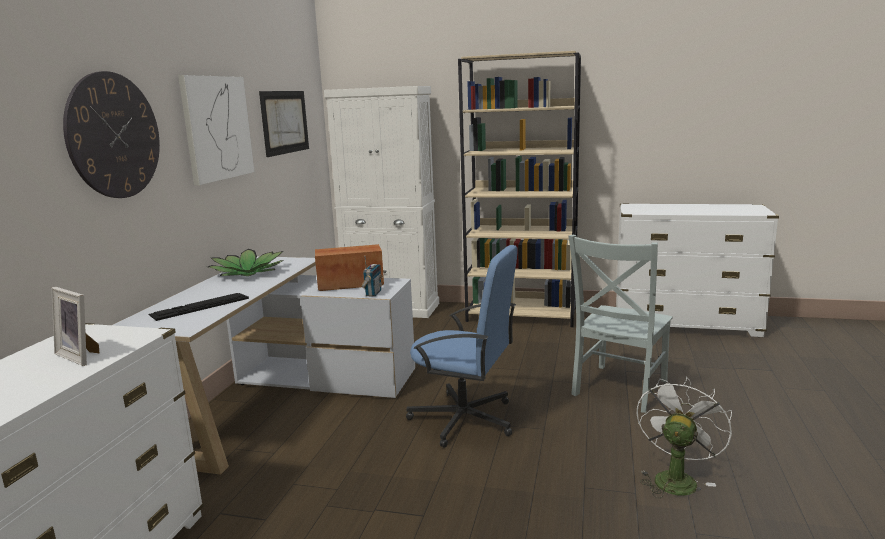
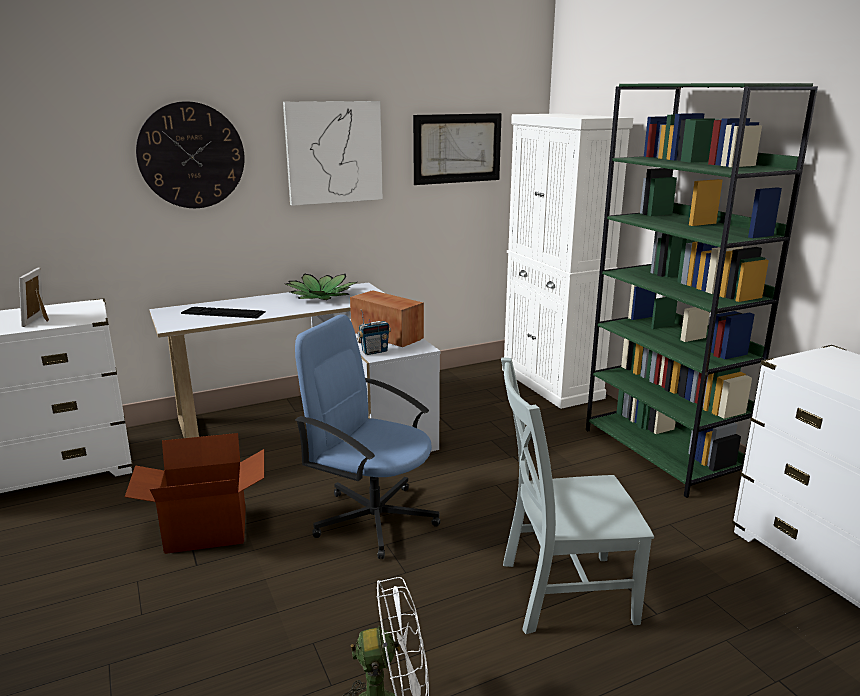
camera: 50 degrees right, 5 degrees up
(377, 497) = (206, 531): none -> cardboard box
(465, 419) = (373, 518): blue office chair -> blue office chair turned 135 degrees clockwise
(522, 315) = (661, 453): beige bookcase -> green bookcase

